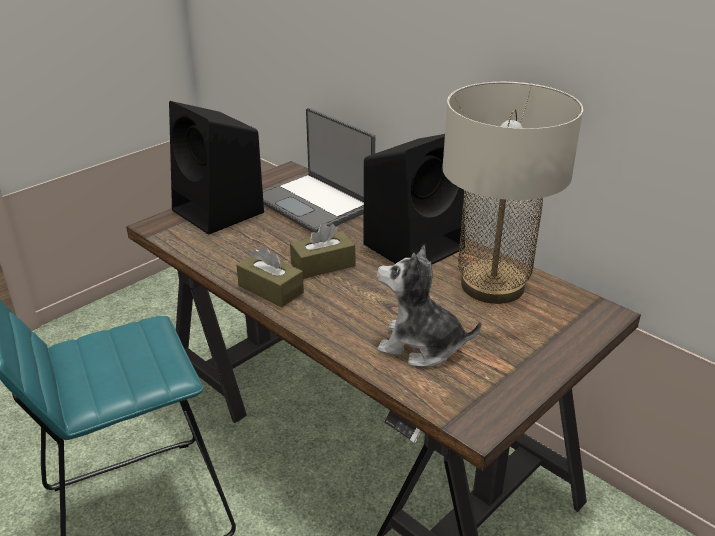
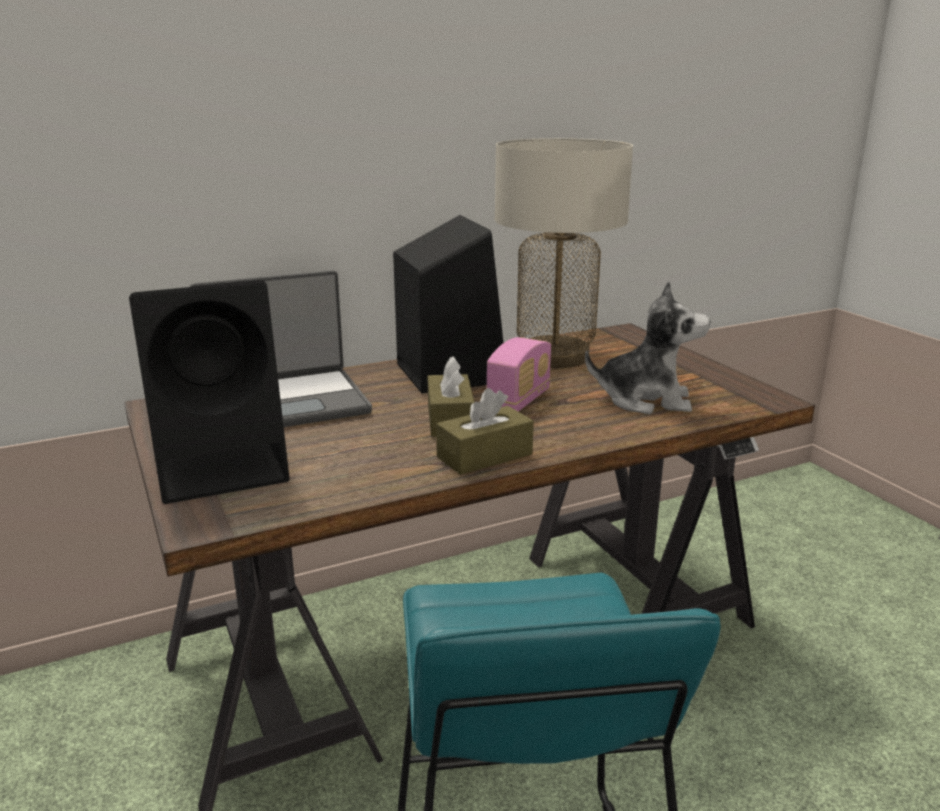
camera: 70 degrees left, 10 degrees down
(376, 286) = (519, 401): none -> radio
(421, 346) = (645, 400): plush toy -> plush toy turned 120 degrees counterclockwise

